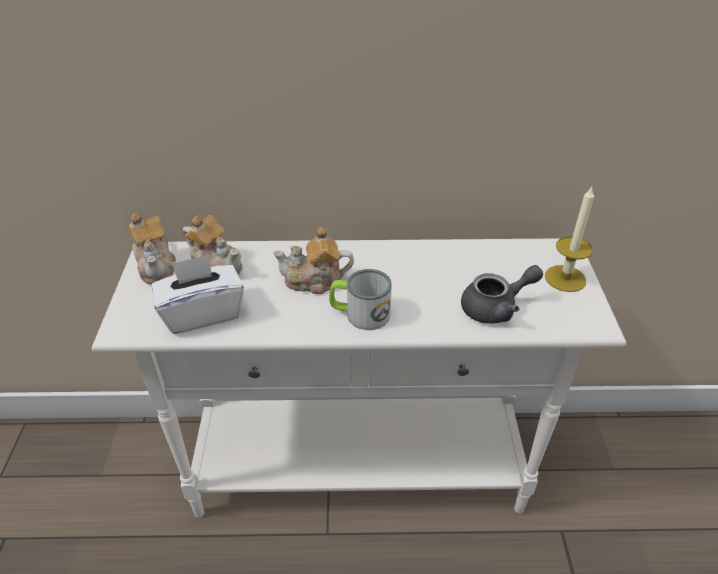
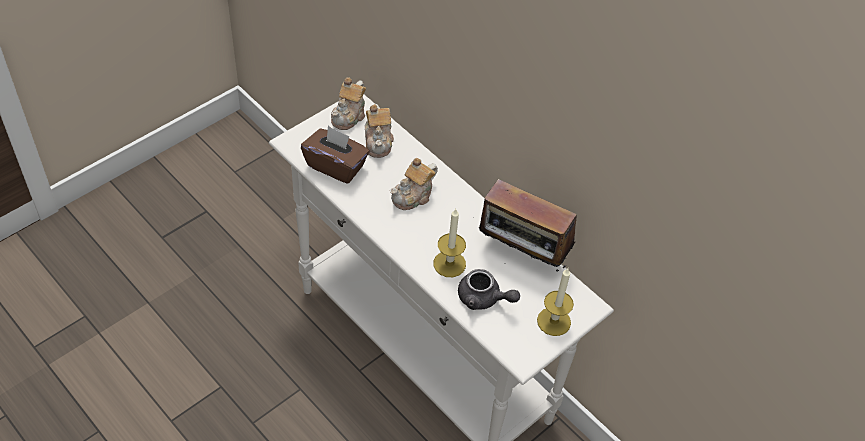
camera: 45 degrees right, 10 degrees up
(202, 313) = (336, 166): white tissue box -> brown tissue box
(314, 281) = (413, 196): teapot -> teapot turned 90 degrees counterclockwise
(360, 314) = (408, 236): mug -> none
(427, 306) = (449, 264): none -> candle
(465, 254) = (522, 255): none -> radio

